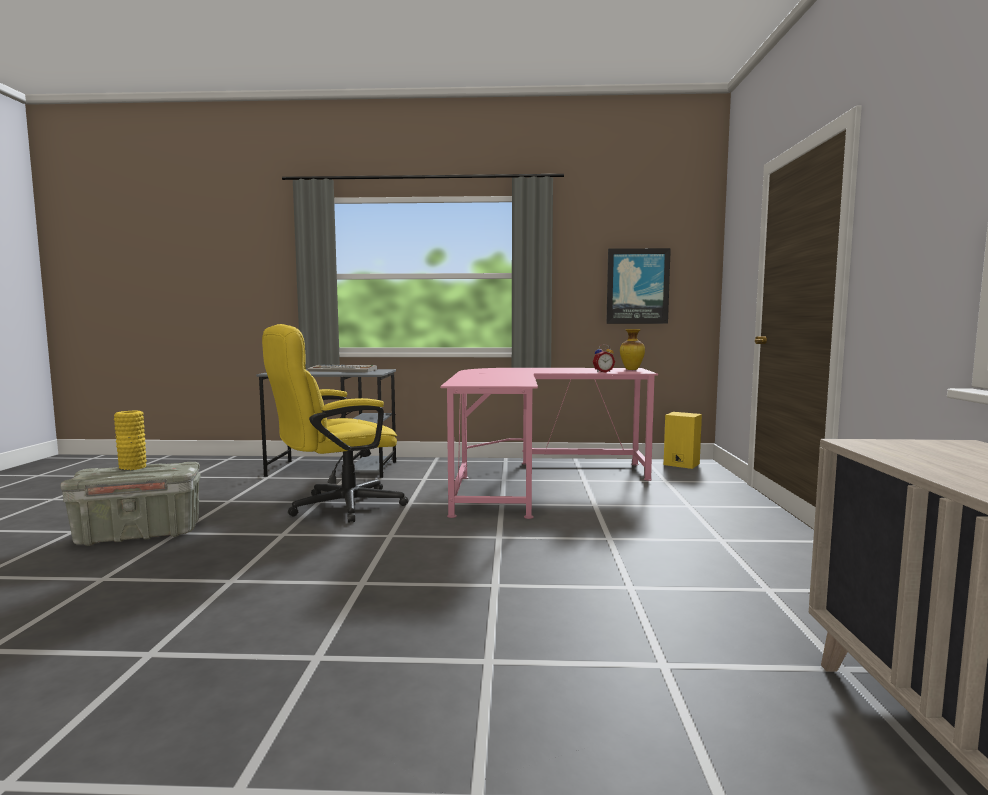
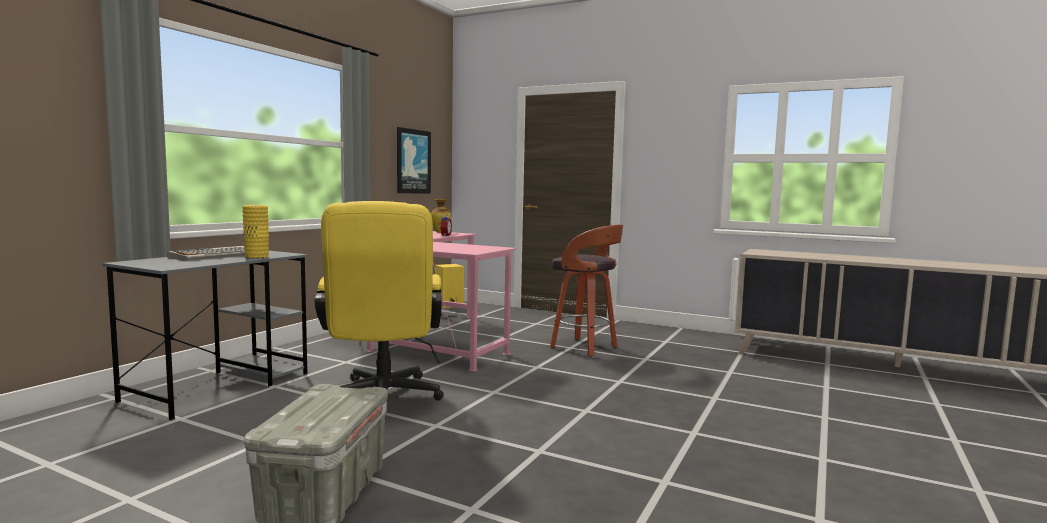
camera: 65 degrees left, 0 degrees up
(132, 467) = (304, 408): yellow vase -> yellow vase (256, 257)
(622, 545) = (585, 347): none -> stool

